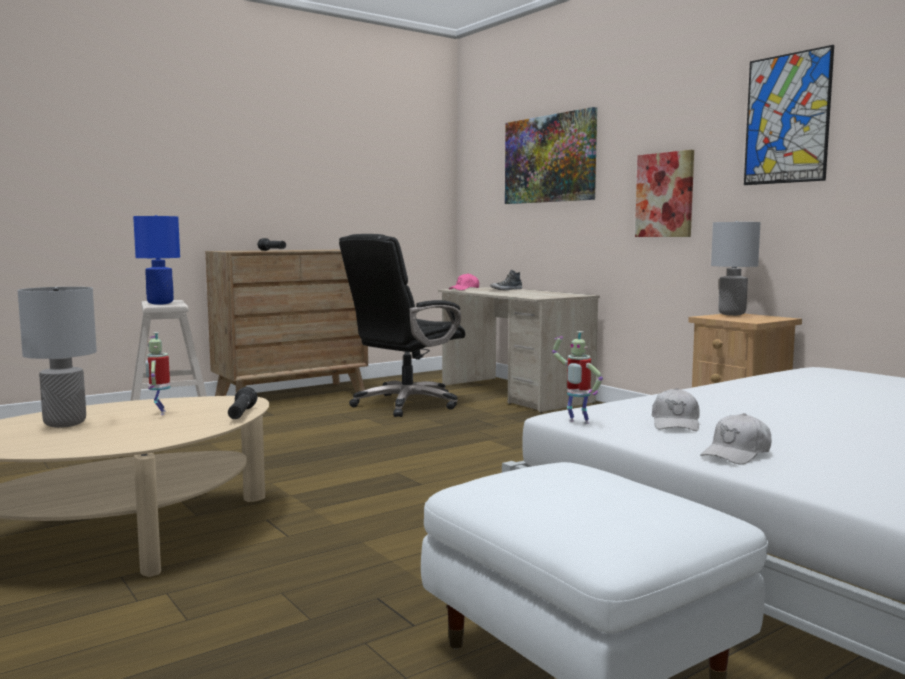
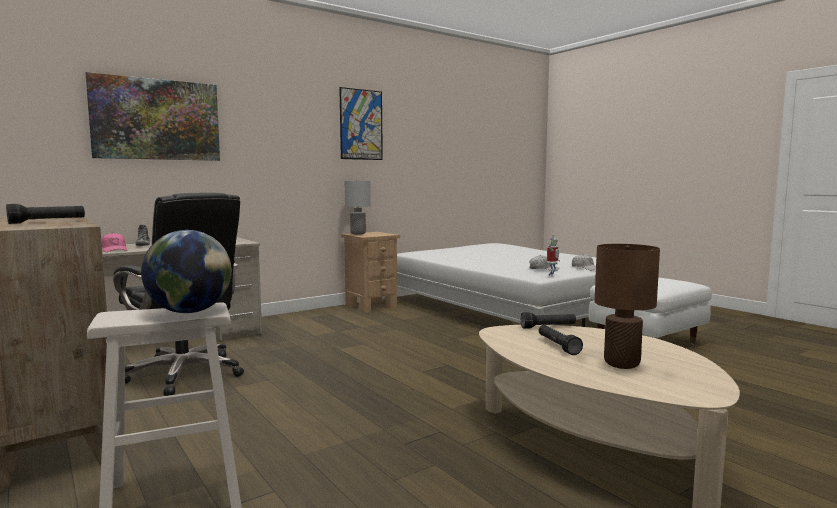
camera: 90 degrees left, 0 degrees up
(64, 425) = (622, 366): grey table lamp -> brown table lamp
(159, 413) = (557, 346): toy robot -> black flashlight
(160, 304) = (190, 312): blue table lamp -> globe
(664, 195) = (285, 161): picture -> none

